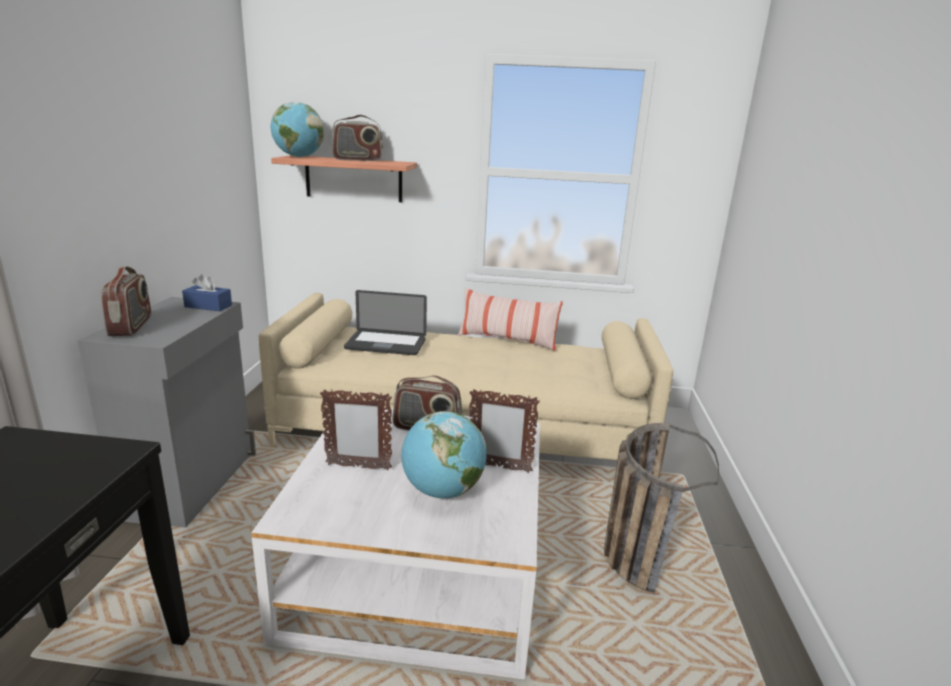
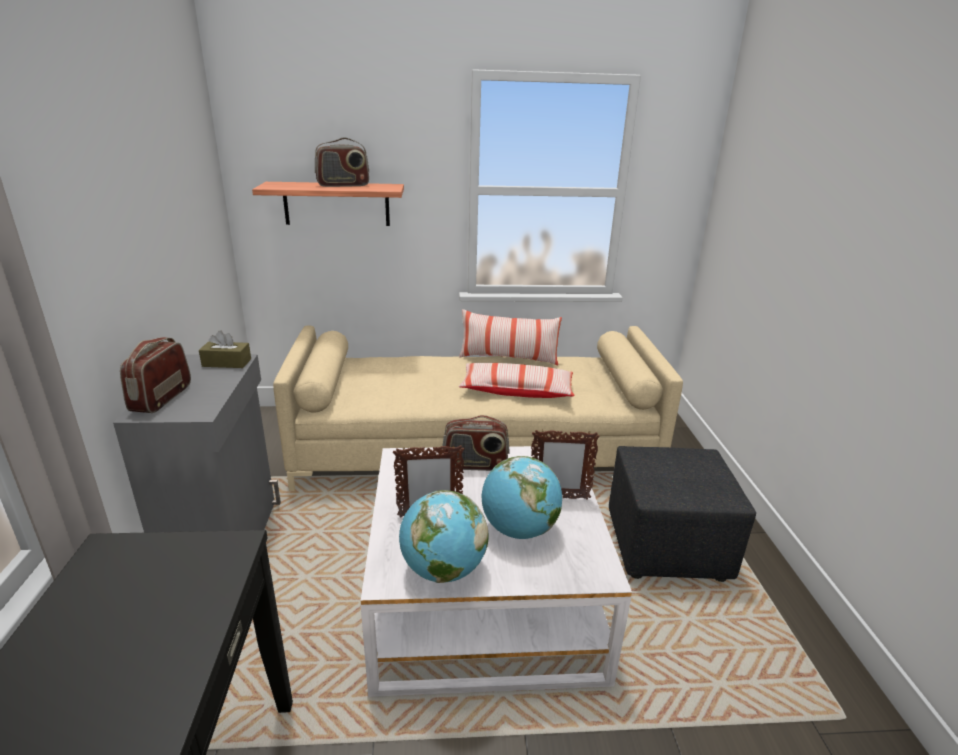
camera: 10 degrees left, 5 degrees up
(131, 326) = (161, 398): radio -> radio turned 150 degrees counterclockwise
(208, 306) = (227, 363): blue tissue box -> brown tissue box
(299, 157) = (279, 185): globe -> globe (443, 570)
(386, 344) = (394, 375): laptop -> none
(501, 368) = (516, 391): none -> pillow
(635, 548) = (667, 548): basket -> black ottoman

